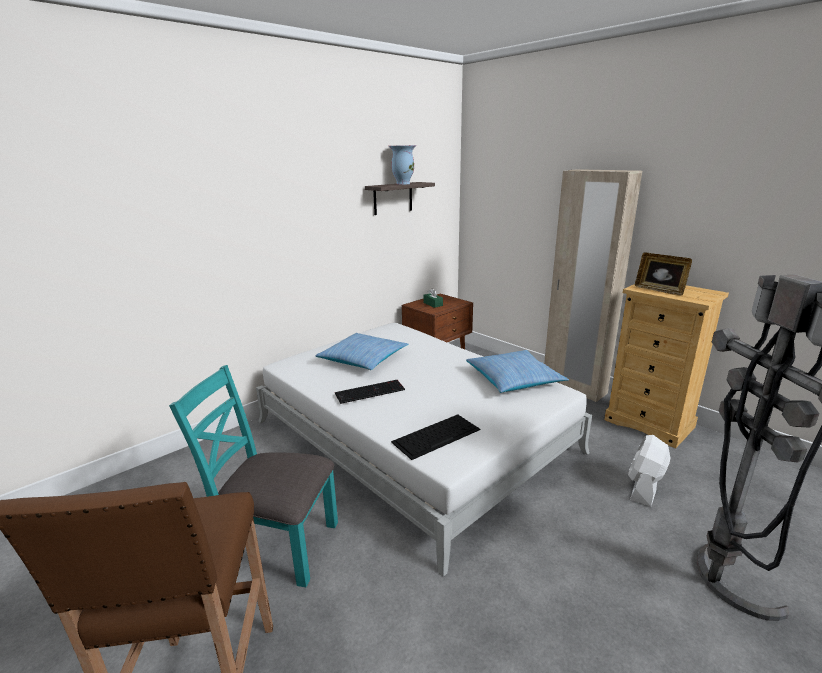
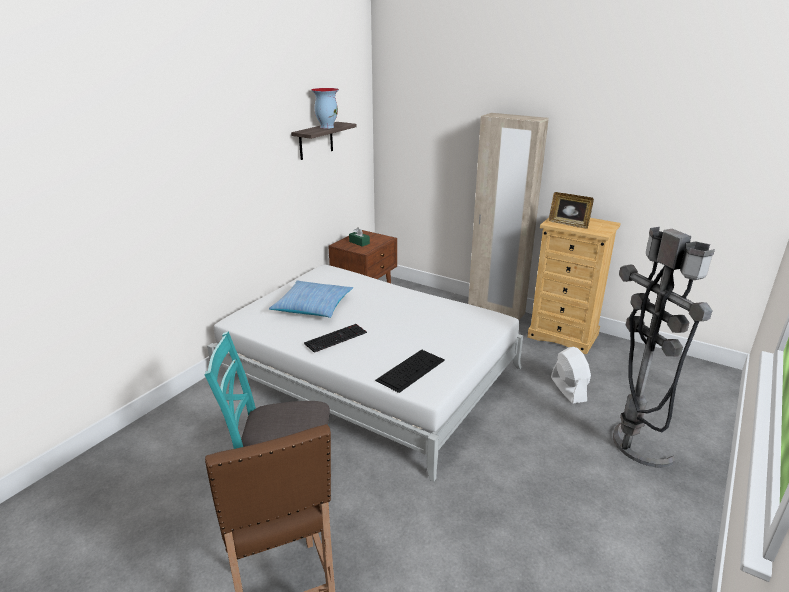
camera: 15 degrees left, 5 degrees up
(514, 379) = (457, 312): pillow -> none
(644, 487) = (568, 389): white fan -> white fan turned 150 degrees clockwise

